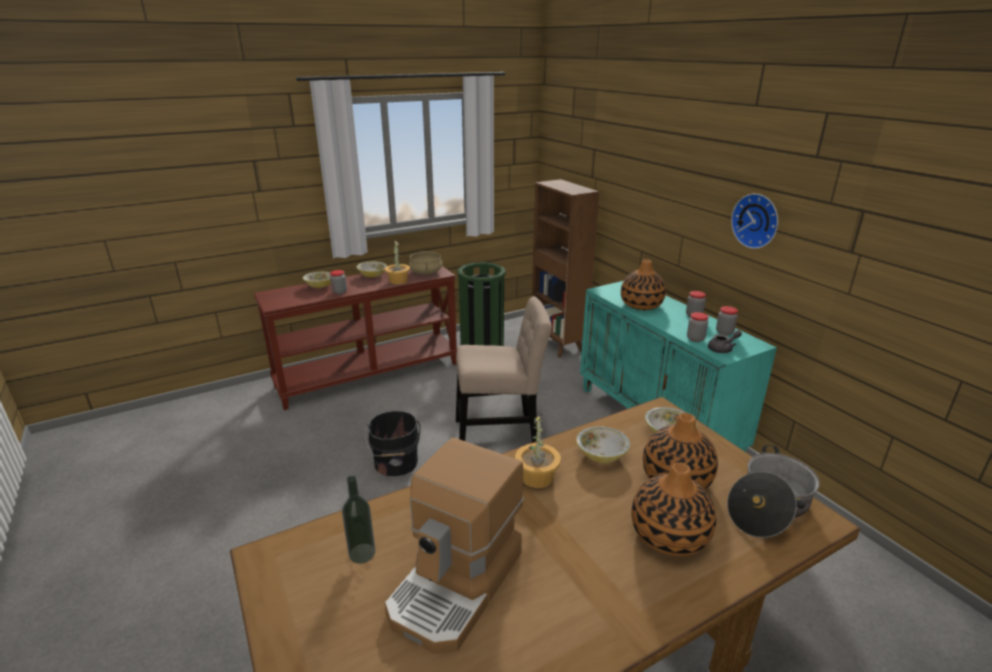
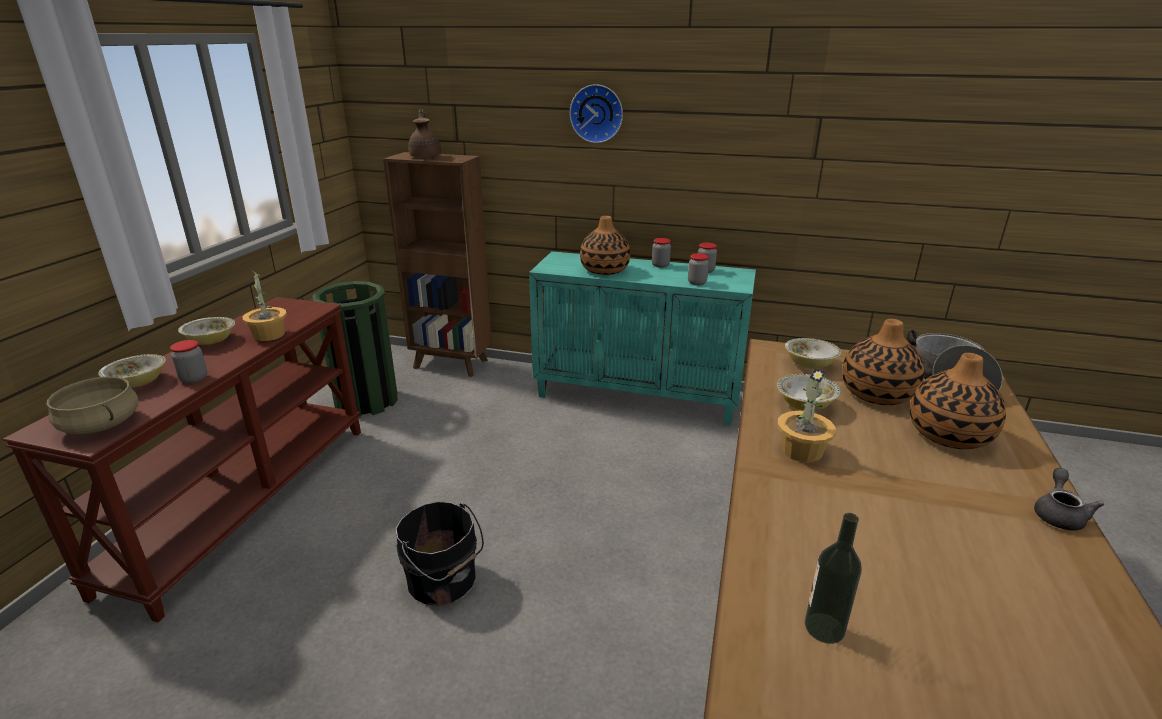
camera: 45 degrees left, 0 degrees up
(425, 272) = (291, 313): beige cooking pot -> beige cooking pot (100, 425)
(457, 584) = (935, 581): coffee machine -> none
(501, 432) = (515, 478): beige chair -> none
(563, 185) = (426, 156): none -> brown teapot
(723, 349) = (729, 283): grey teapot -> grey teapot (1058, 514)
(757, 220) = (710, 148): wall clock -> wall clock (597, 113)

